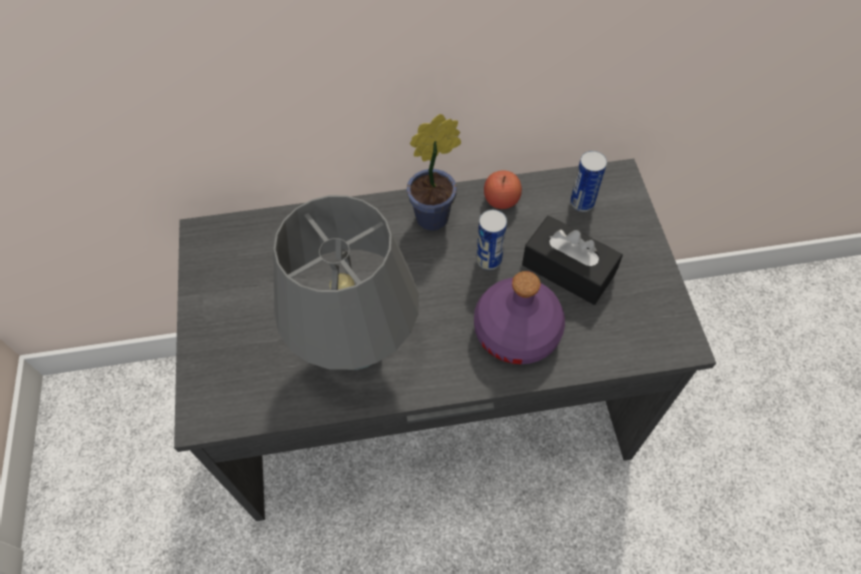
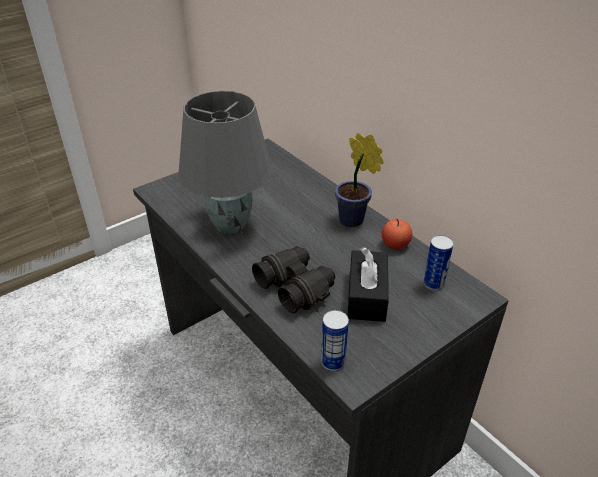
camera: 60 degrees right, 20 degrees down
(488, 260) = (340, 255): can -> can (333, 362)
(517, 330) = (295, 286): purple bottle -> black binoculars

